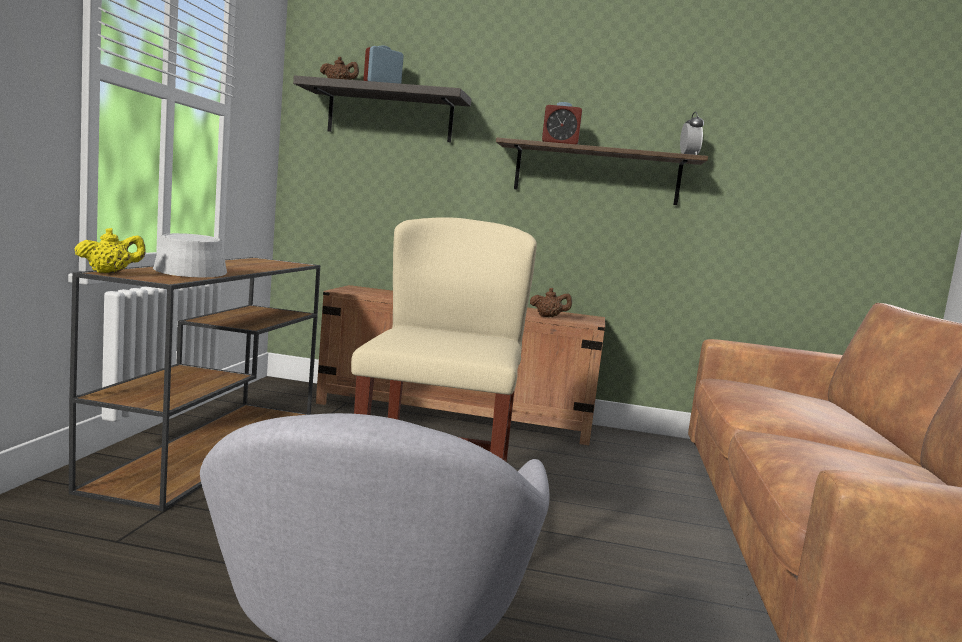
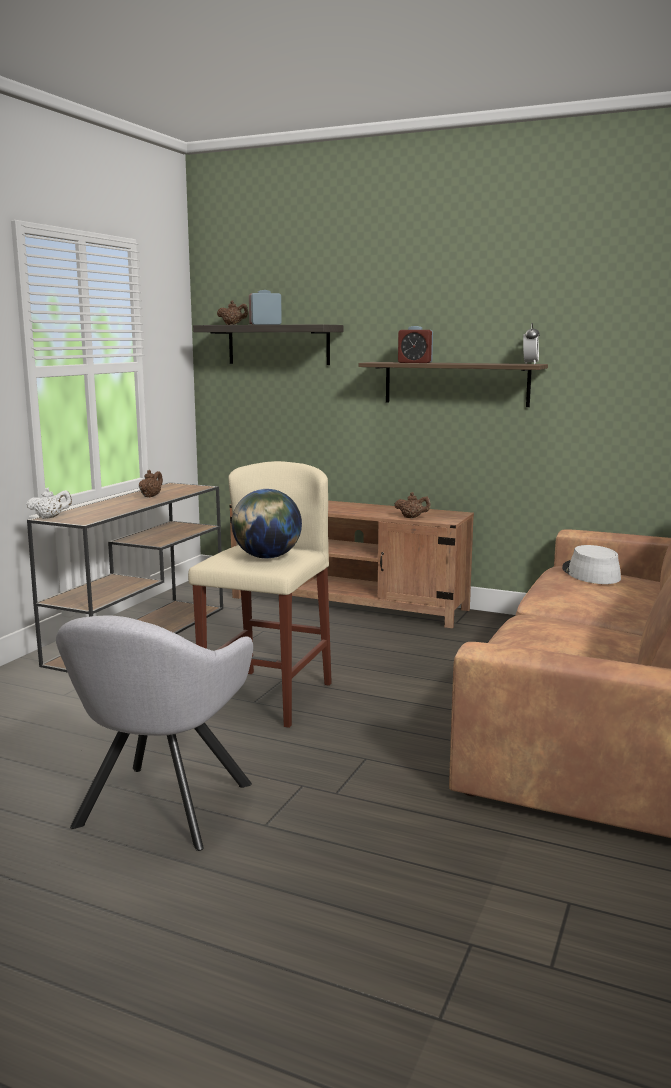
camera: 15 degrees right, 5 degrees up
(110, 273) = (50, 517): yellow teapot -> white teapot
(189, 271) = (106, 508): grey hat -> grey hat (590, 574)
(242, 266) = (151, 496): none -> brown teapot
(462, 341) = (267, 557): none -> globe

